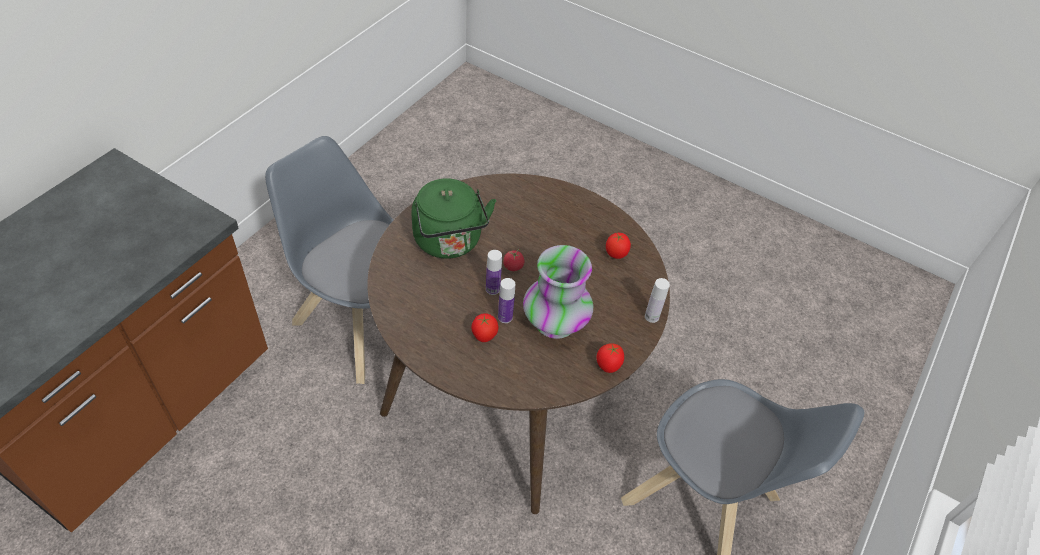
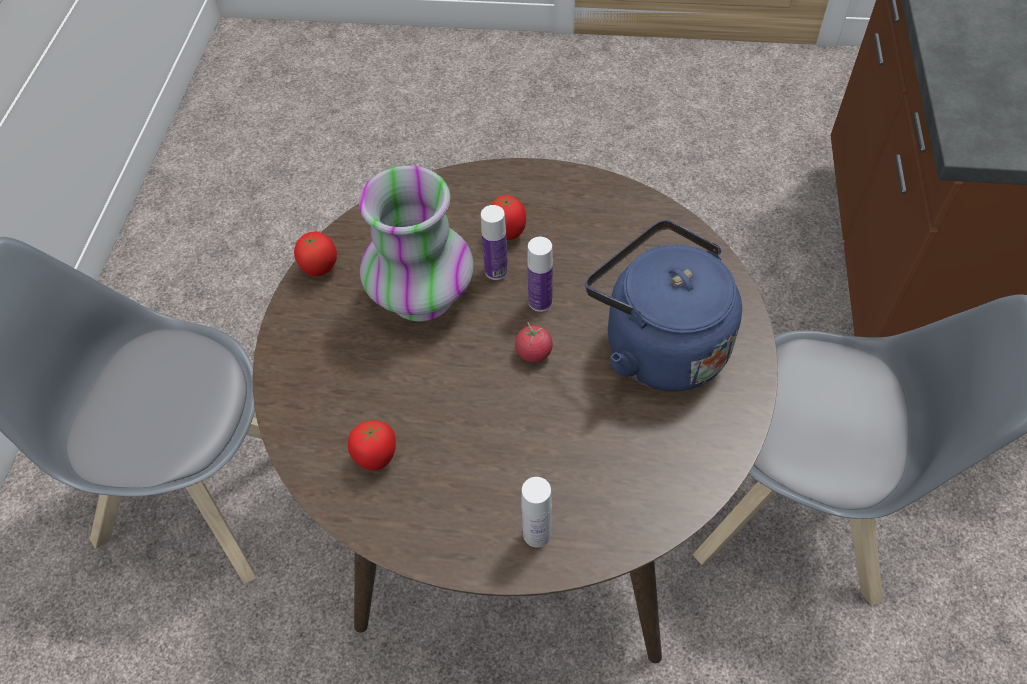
camera: 160 degrees right, 5 degrees up
(449, 242) = (658, 345): green kettle -> blue kettle
(651, 317) = (278, 371): white bottle -> white bottle (537, 534)

